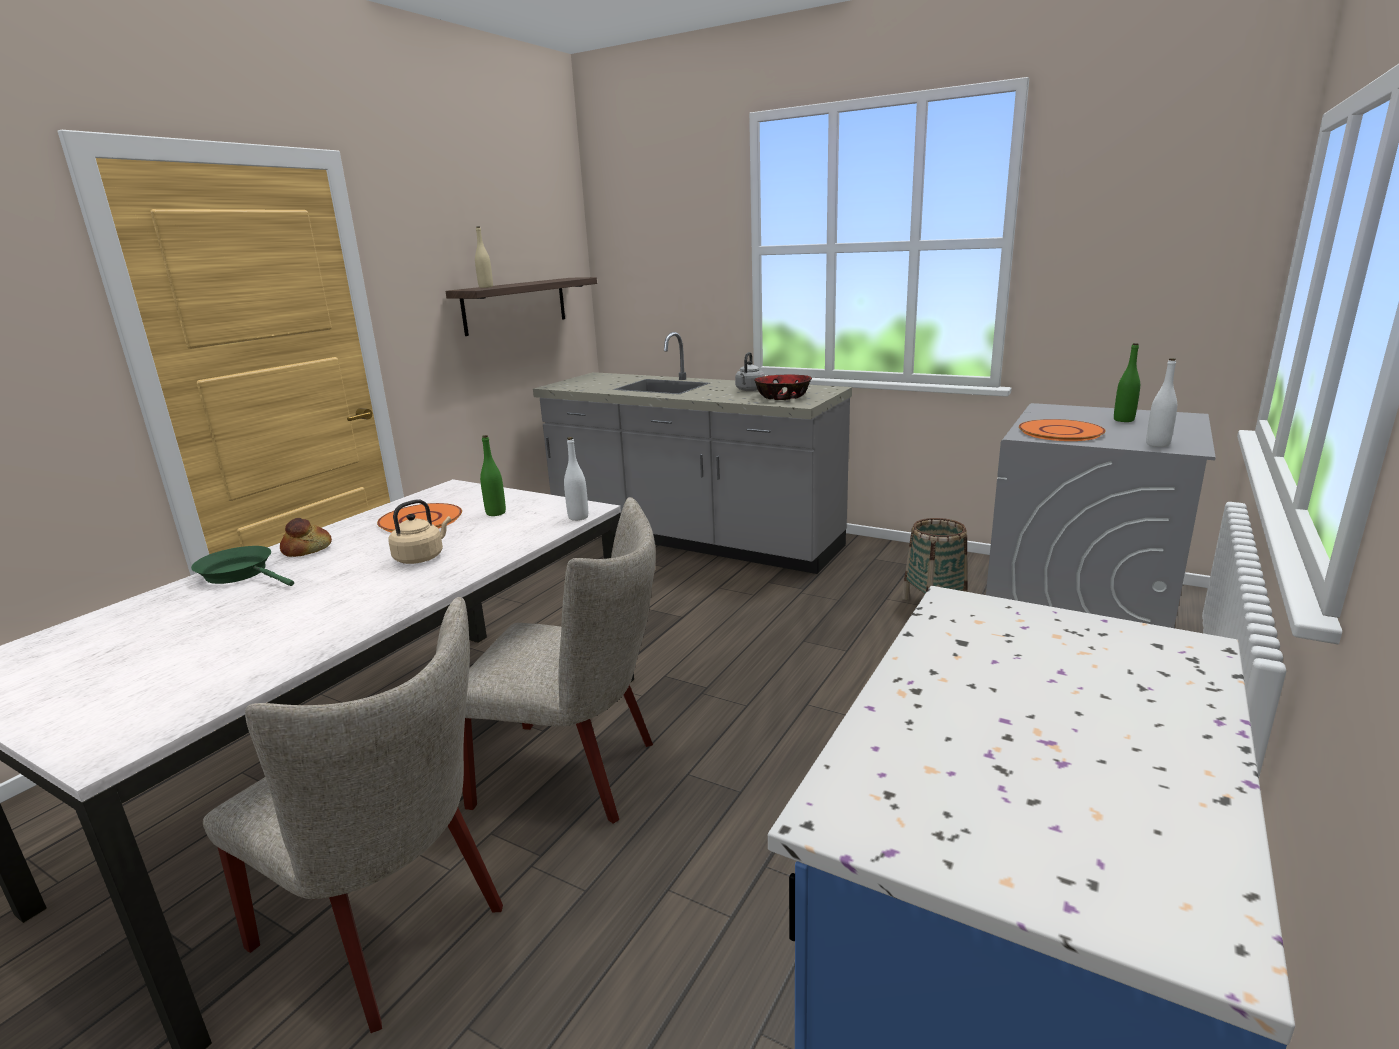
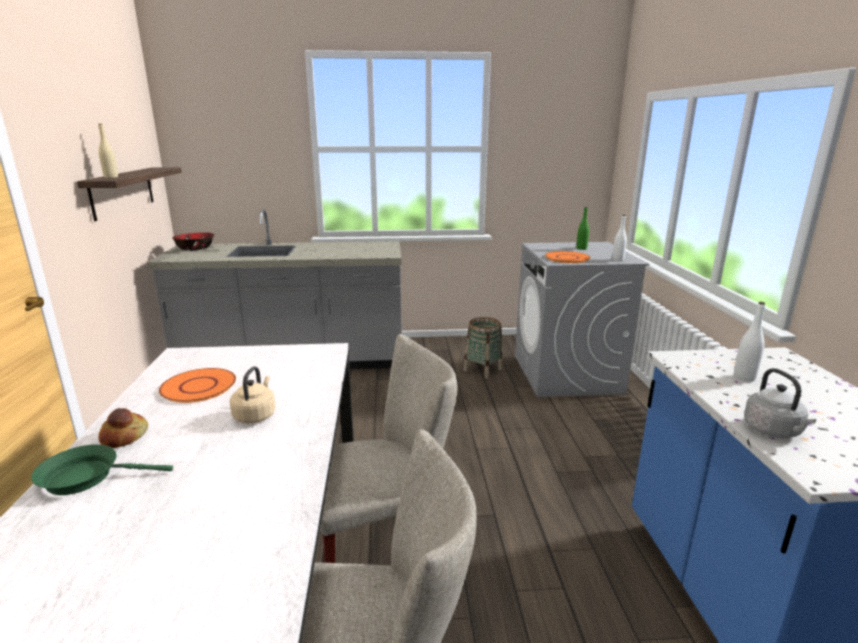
camera: 35 degrees left, 0 degrees up
(496, 513) = (259, 367): green bottle -> none
(578, 517) = (332, 357): white bottle -> white bottle (744, 377)
(749, 390) = (336, 248): grey kettle -> grey kettle (774, 431)
(782, 397) = (368, 251): bowl -> bowl (194, 248)

